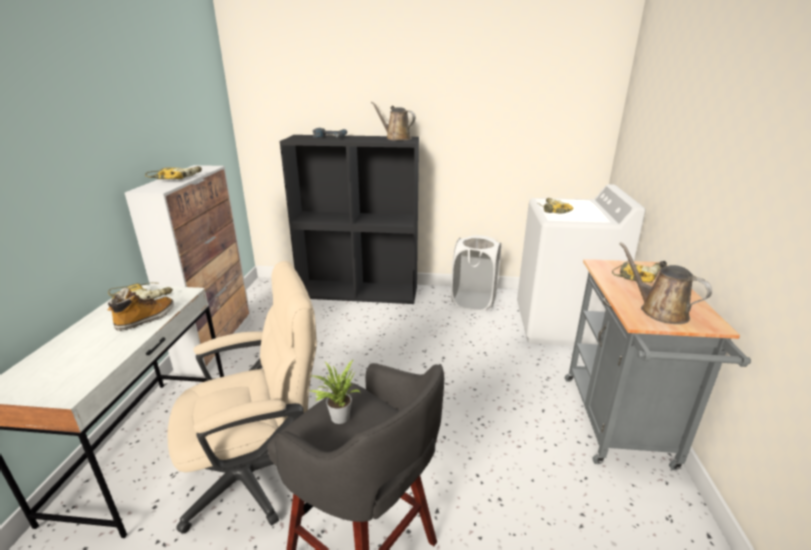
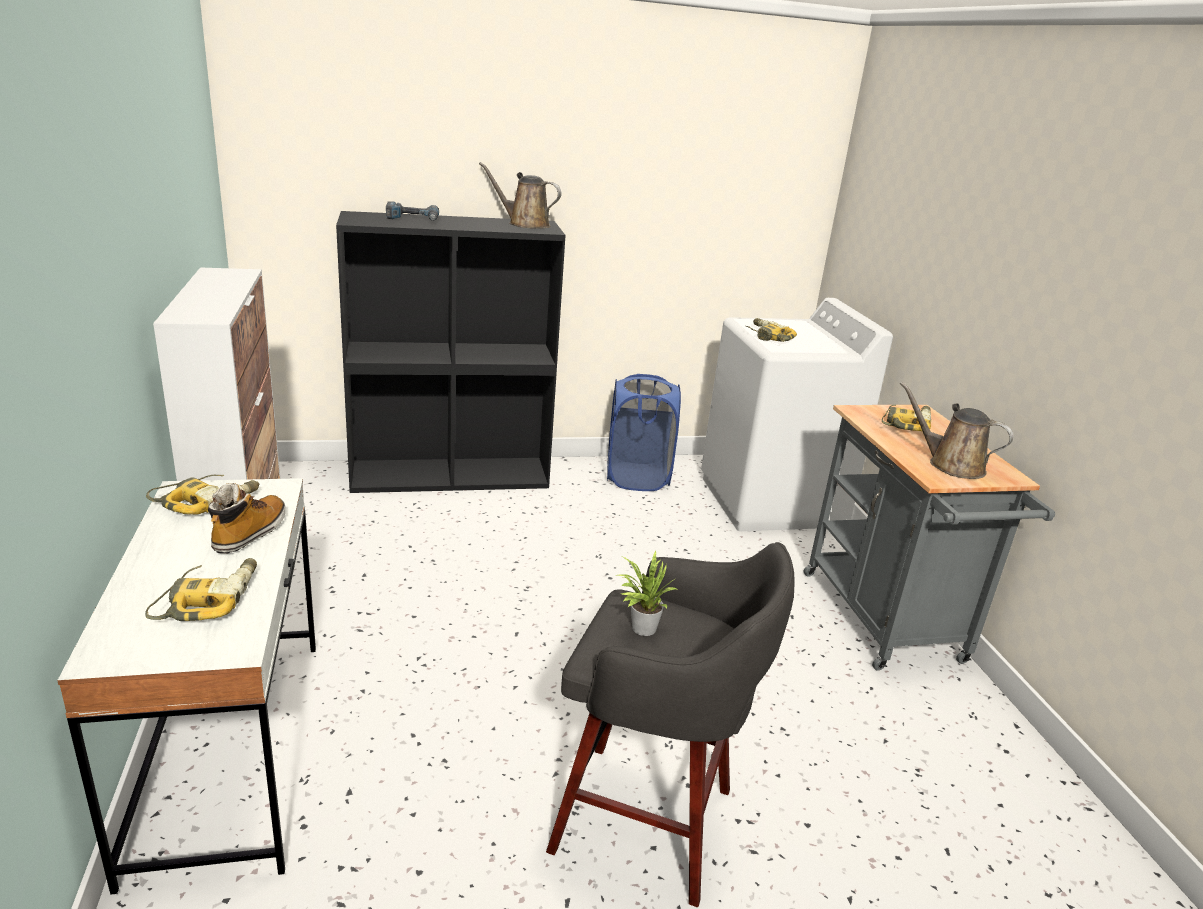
camera: 20 degrees left, 0 degrees up
(176, 177) = (209, 293): power drill -> power drill (208, 598)
(259, 474) = (443, 755): beige office chair -> none
(473, 301) = (637, 477): white laundry basket -> blue laundry basket

